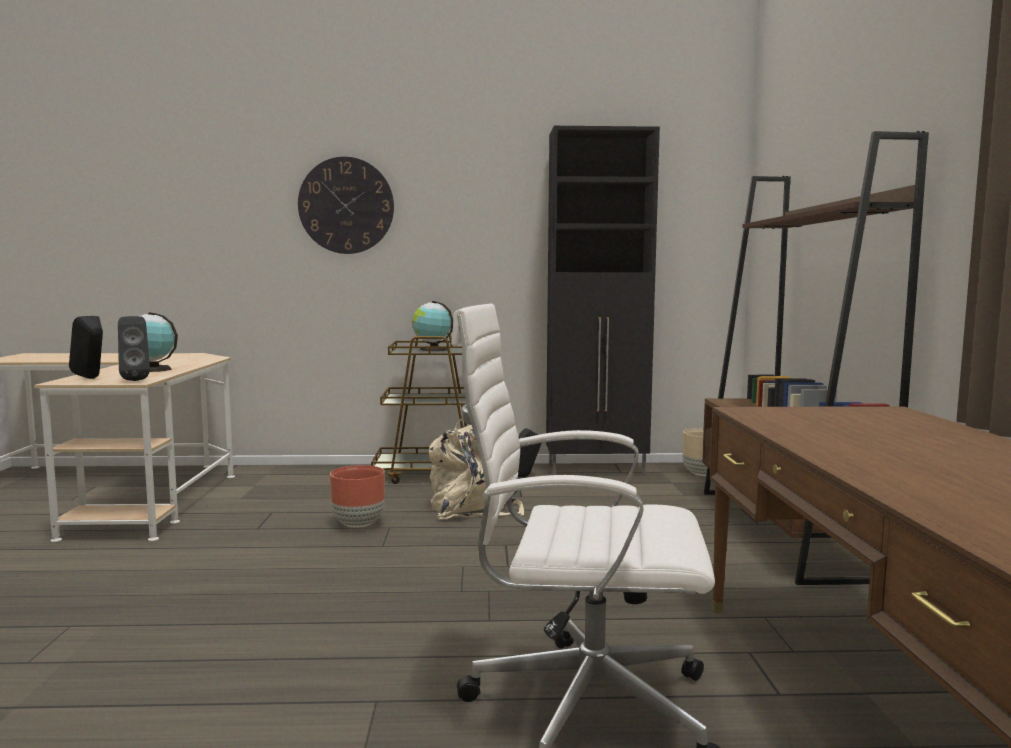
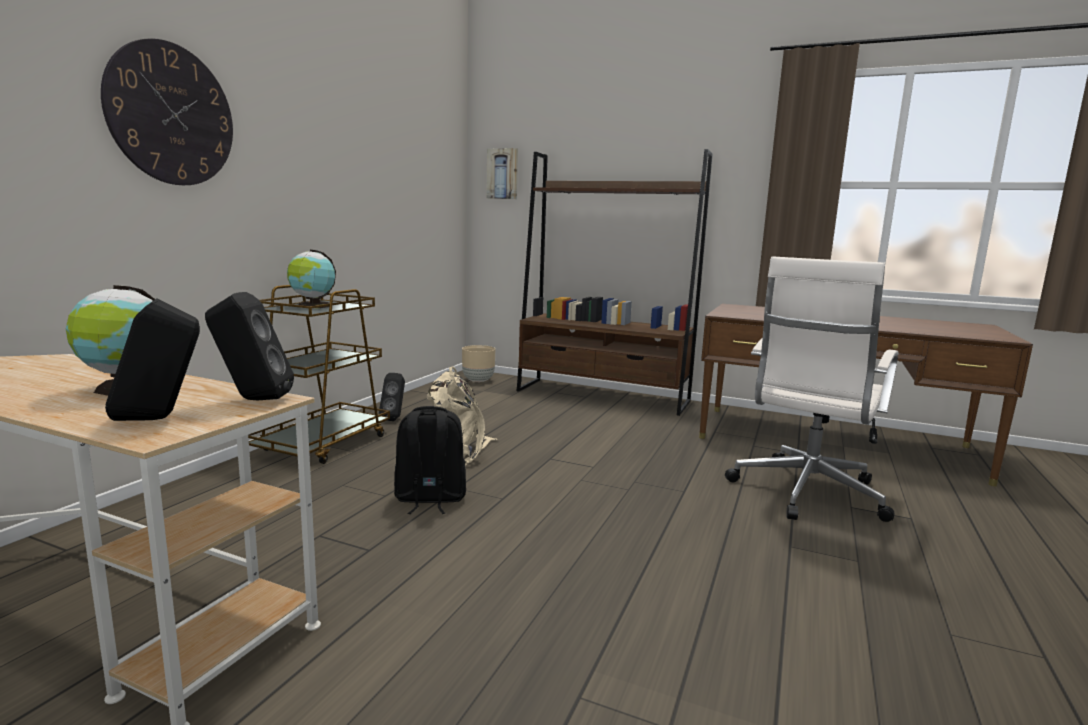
camera: 65 degrees left, 5 degrees up
(358, 524) = (429, 499): brown planter -> black backpack
(597, 470) = (420, 398): black cabinet -> none
(768, 208) = (503, 174): none -> picture

